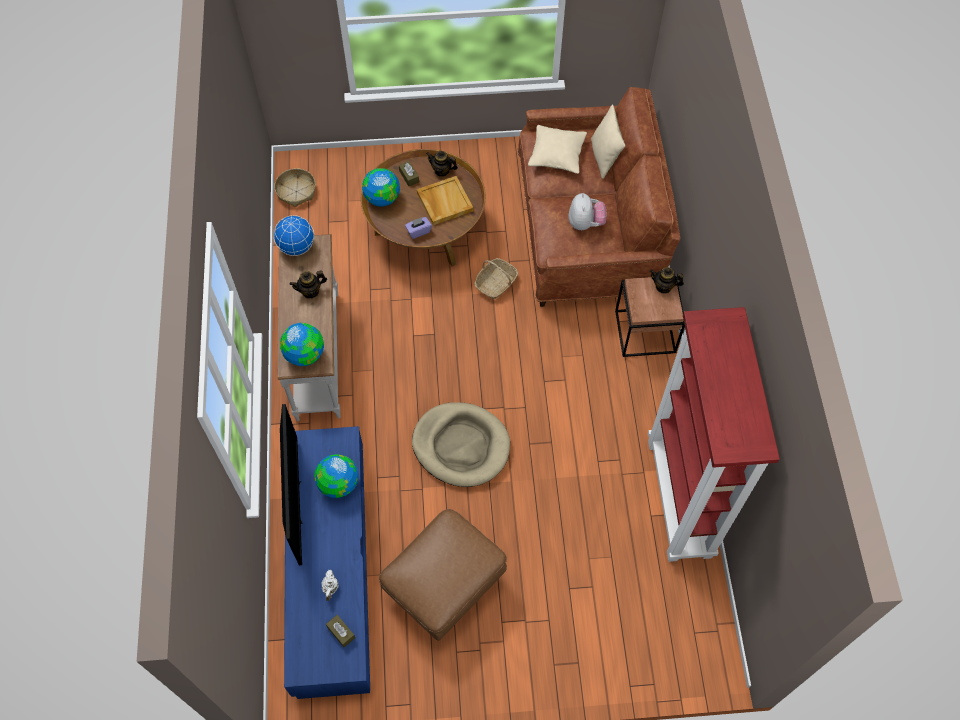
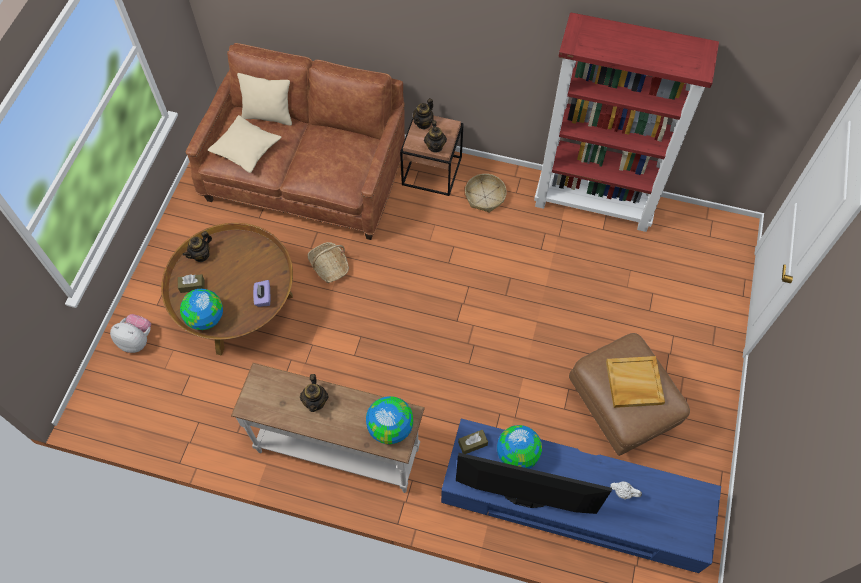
camera: 70 degrees left, 0 degrees up
(296, 191) = (124, 416): basket -> basket (484, 197)
(296, 247) = (253, 400): globe -> none
(341, 632) = (670, 495): brown tissue box -> brown tissue box (472, 444)
(444, 201) = (240, 264): beige tray -> beige tray (633, 383)
(461, 446) = (488, 350): beige dog bed -> none
(585, 223) = (334, 153): plush toy -> plush toy (137, 340)
(640, 306) = (435, 146): none -> teapot

